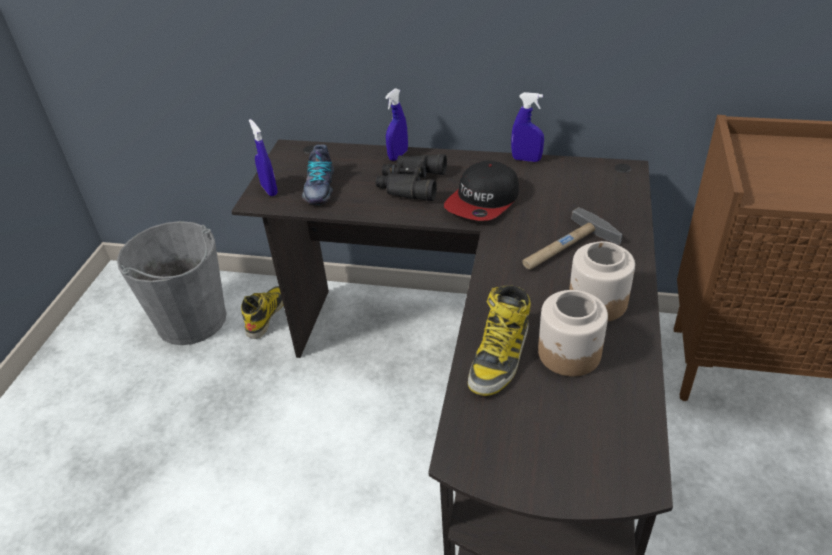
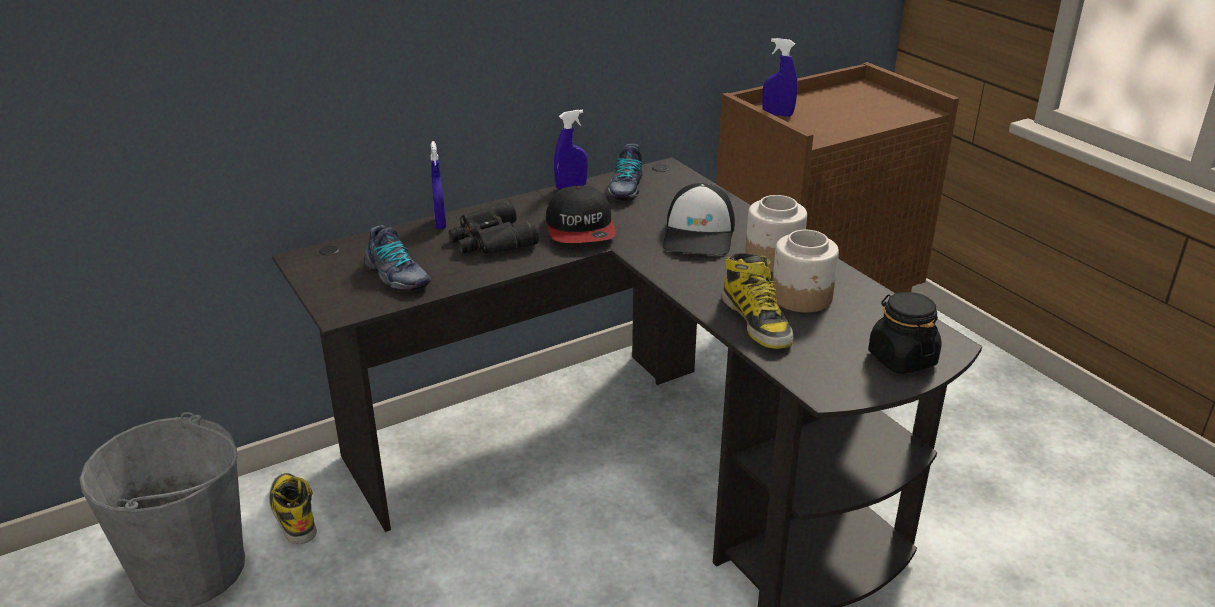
camera: 45 degrees left, 10 degrees down
(269, 190) = (340, 298): blue spray bottle -> blue spray bottle (777, 114)
(566, 248) = (699, 235): hammer -> cap
(567, 176) = (625, 188): none -> shoe
(571, 469) = (901, 359): none -> black jar

